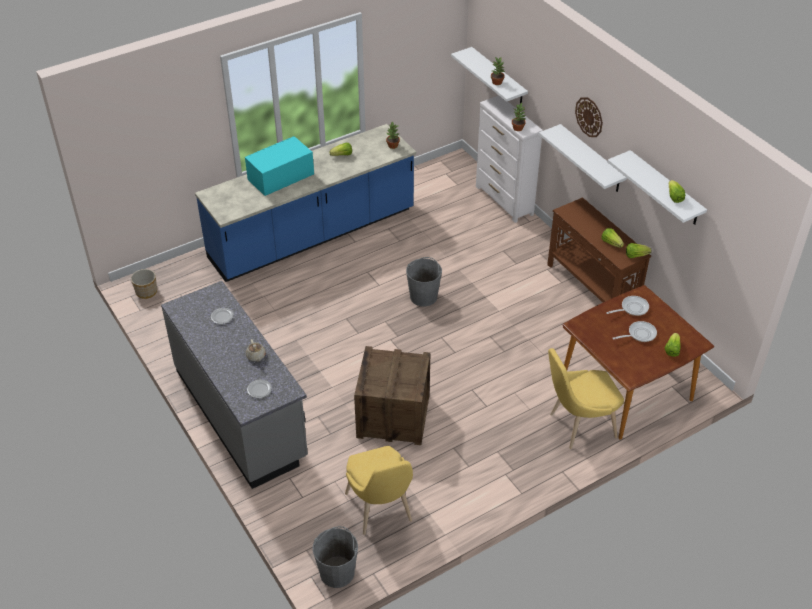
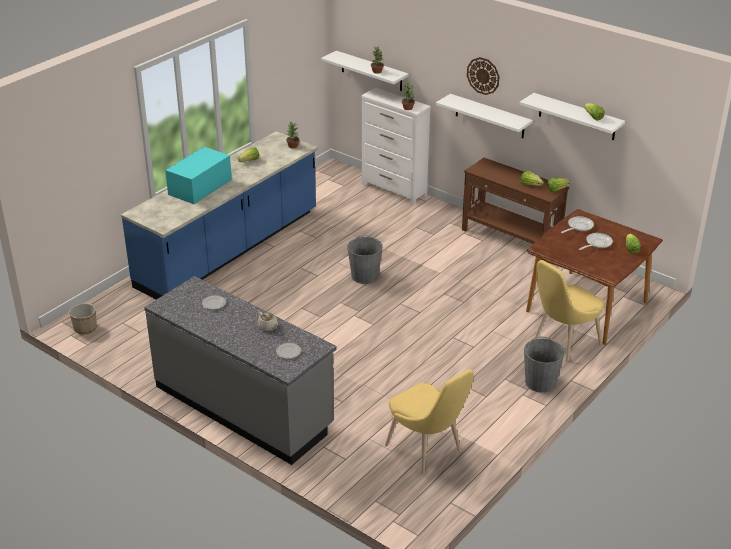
camera: 20 degrees left, 10 degrees down
(337, 572) = (416, 510): grey bucket -> grey bucket (540, 382)
(393, 416) = (393, 374): crate -> none

